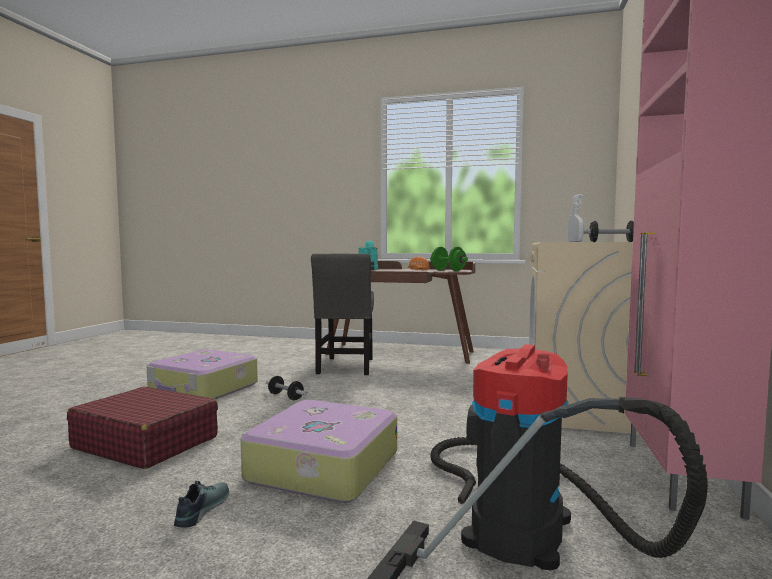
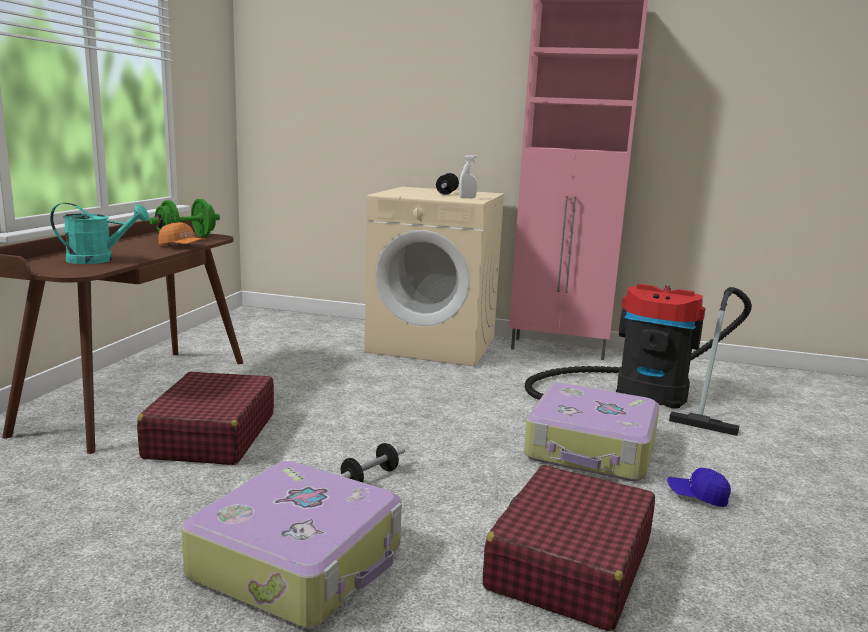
camera: 90 degrees left, 10 degrees up
(201, 510) = (697, 497): shoe -> blue cap
(346, 367) = (211, 436): grey chair -> red suitcase

